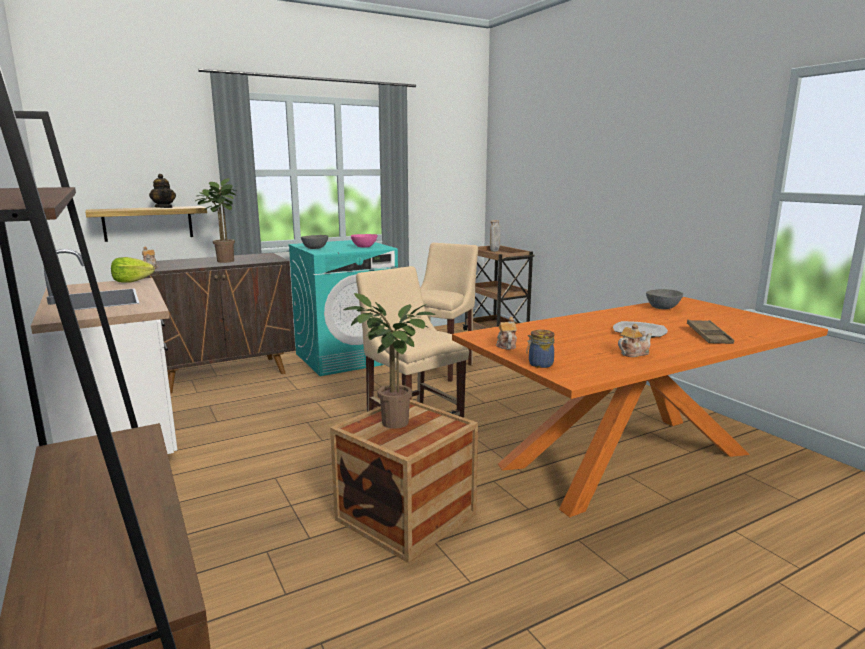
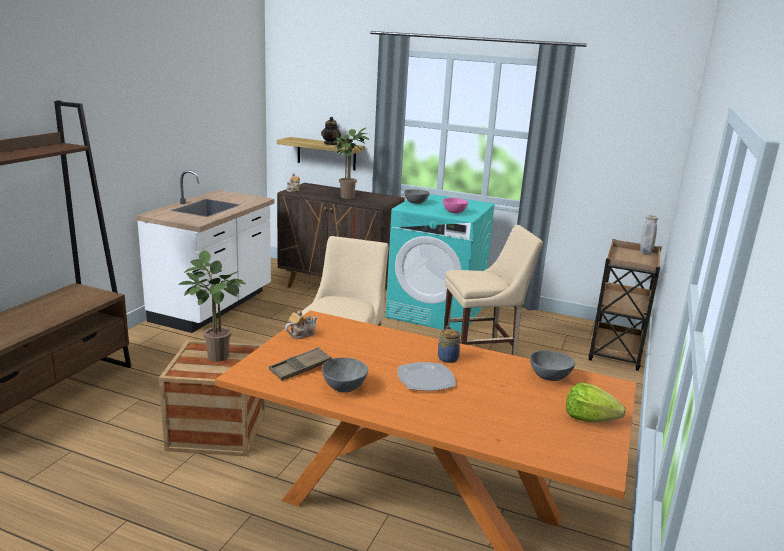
camera: 50 degrees right, 5 degrees up
(131, 281) = (256, 198): lettuce -> lettuce (589, 418)
(539, 364) = (265, 355): jar -> jar (447, 358)
(633, 353) = (344, 386): teapot -> grey bowl
(708, 336) = (461, 415): brown tray -> brown tray (300, 368)

